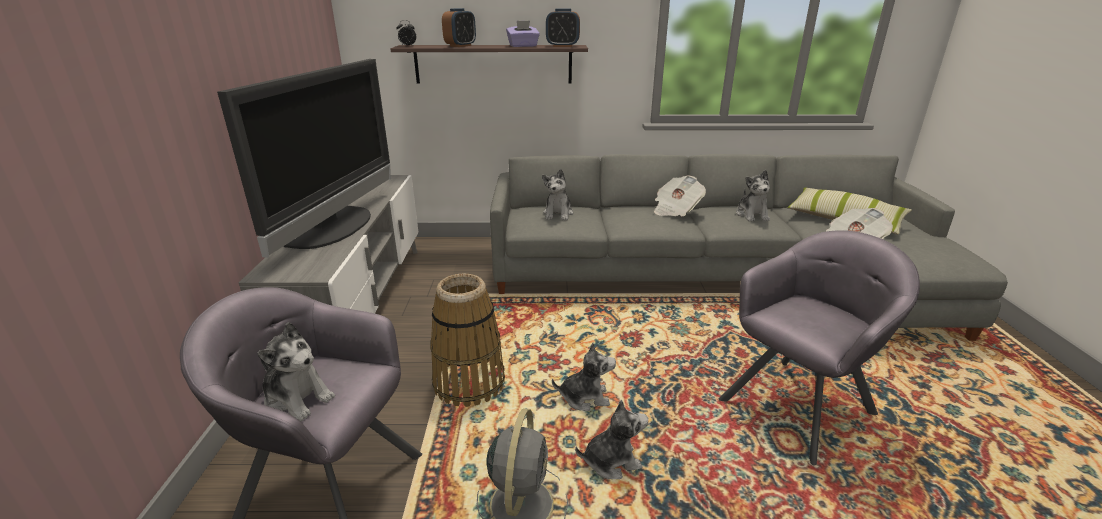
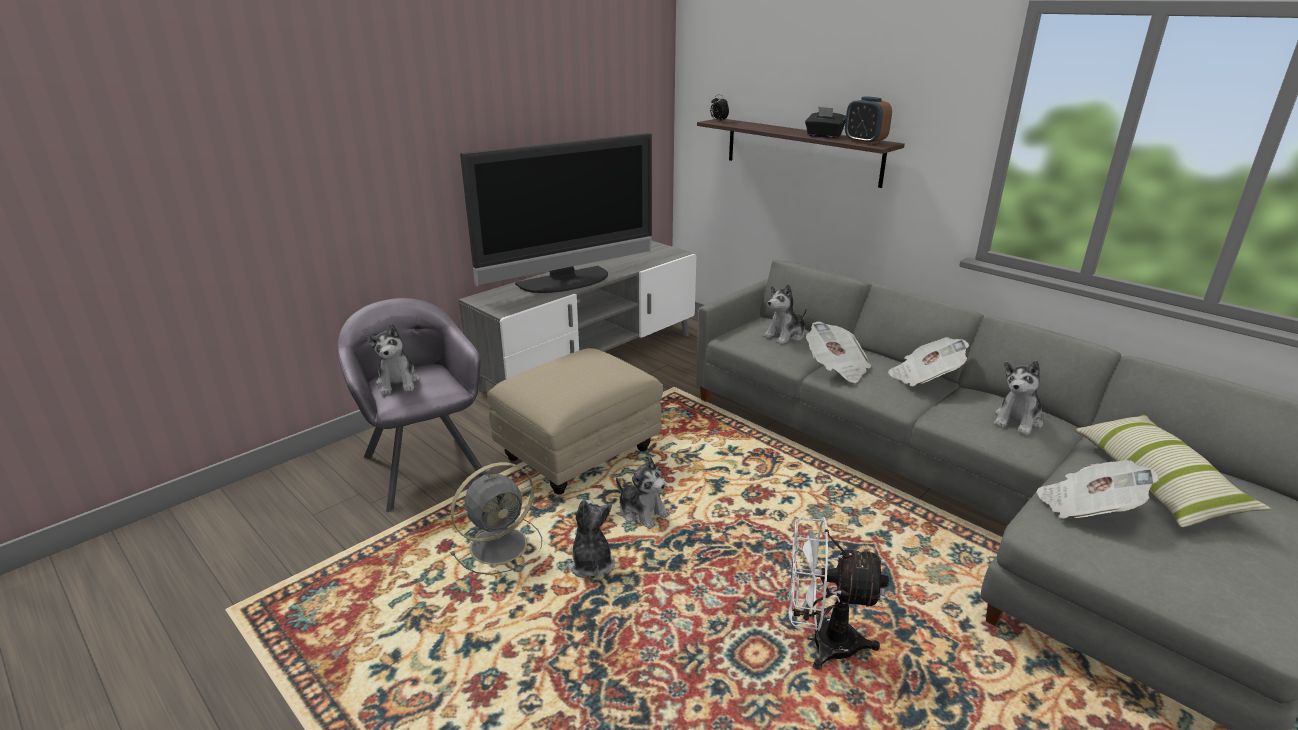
camera: 45 degrees right, 0 degrees up
(460, 46) = (764, 127): alarm clock -> none
(469, 382) = (580, 454): basket -> beige ottoman
(523, 46) = (823, 136): purple tissue box -> black tissue box
(611, 461) = (591, 563): plush toy -> plush toy turned 135 degrees counterclockwise
(625, 222) = (836, 368): none -> newspaper
(798, 406) = (821, 641): grey armchair -> white fan

